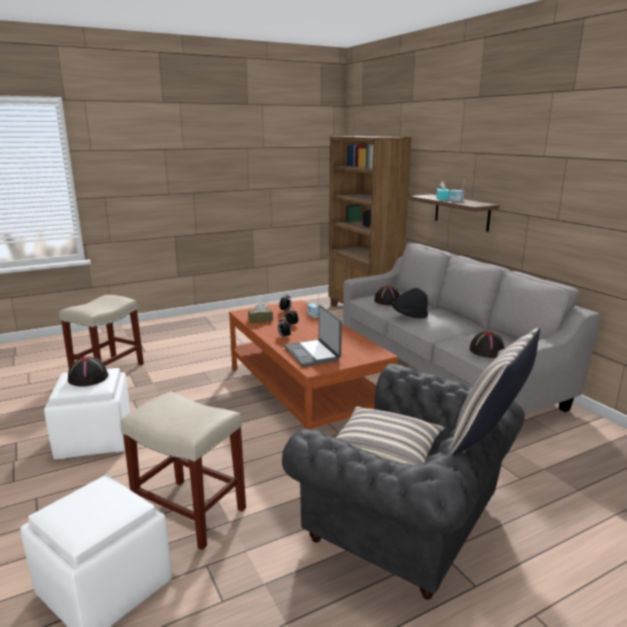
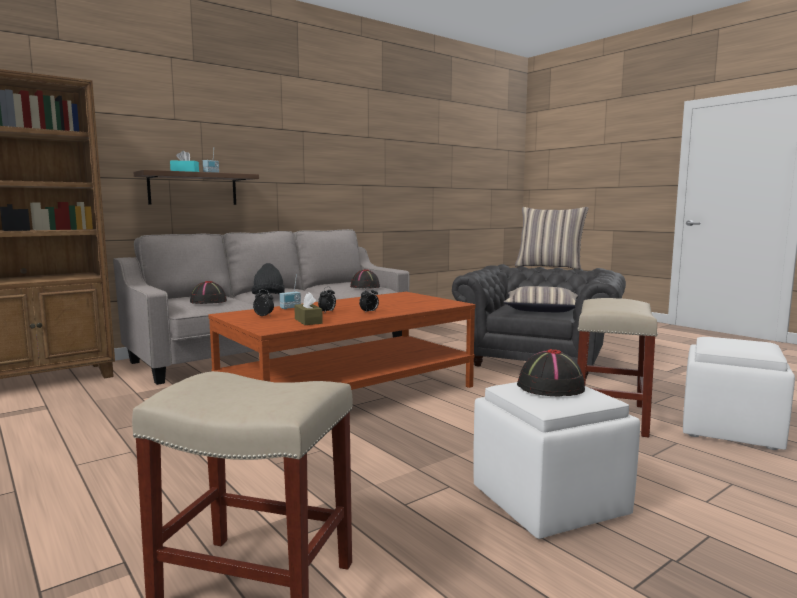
camera: 100 degrees left, 10 degrees down
(313, 353) = (417, 304): laptop -> none

